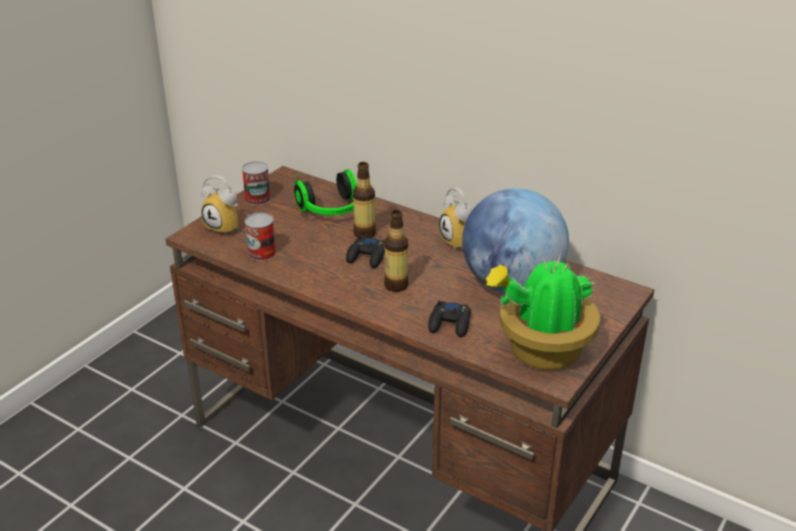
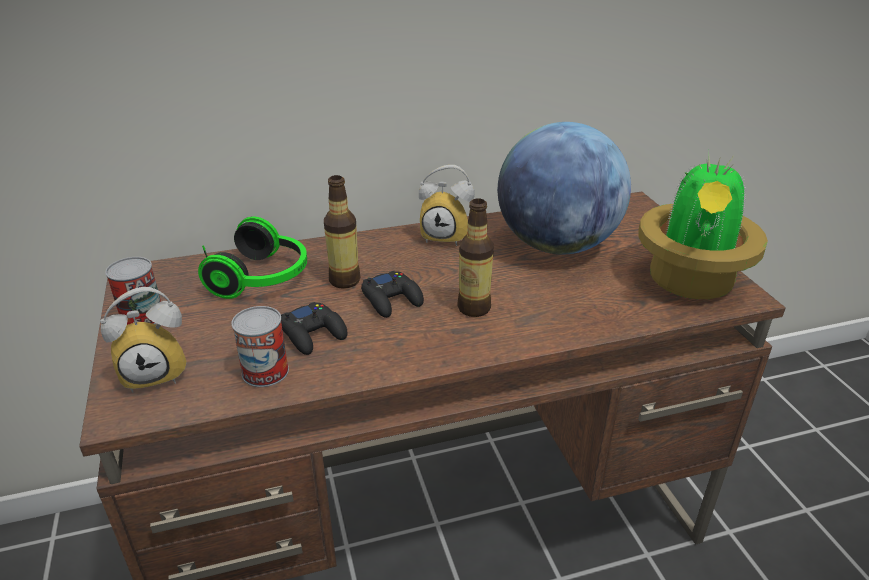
camera: 50 degrees left, 0 degrees up
(450, 324) = (587, 309): black game controller -> black game controller (314, 334)

